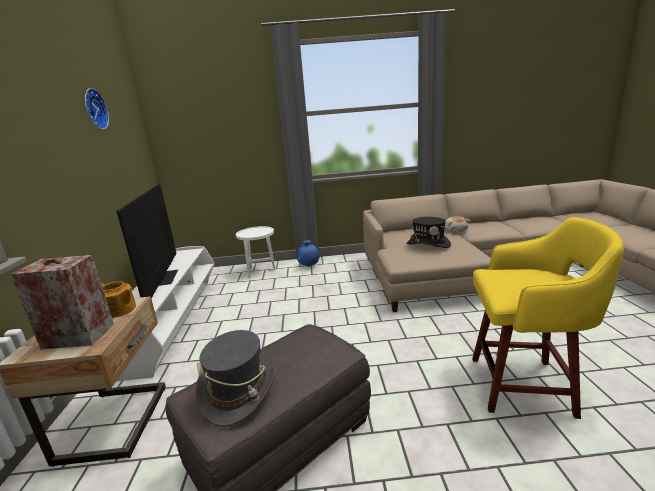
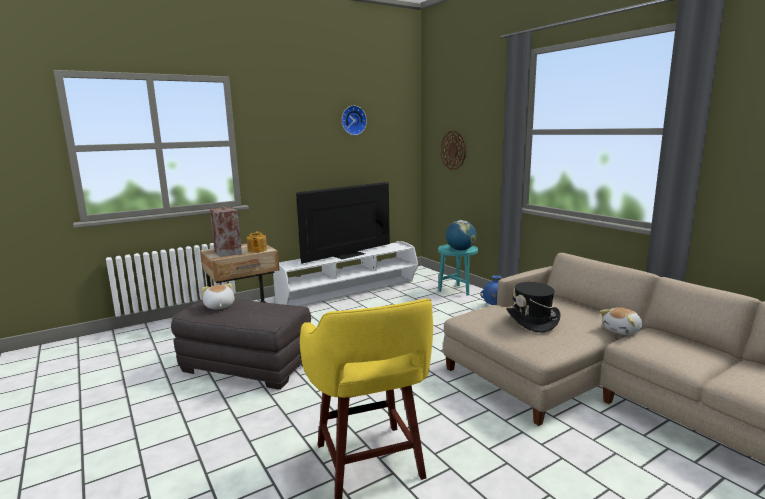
camera: 60 degrees right, 5 degrees down
(205, 141) = (453, 150): none -> wall clock
(239, 391) = (219, 306): grey hat -> plush toy
(259, 232) = (460, 250): none -> globe
(260, 271) = (457, 291): white side table -> turquoise side table

